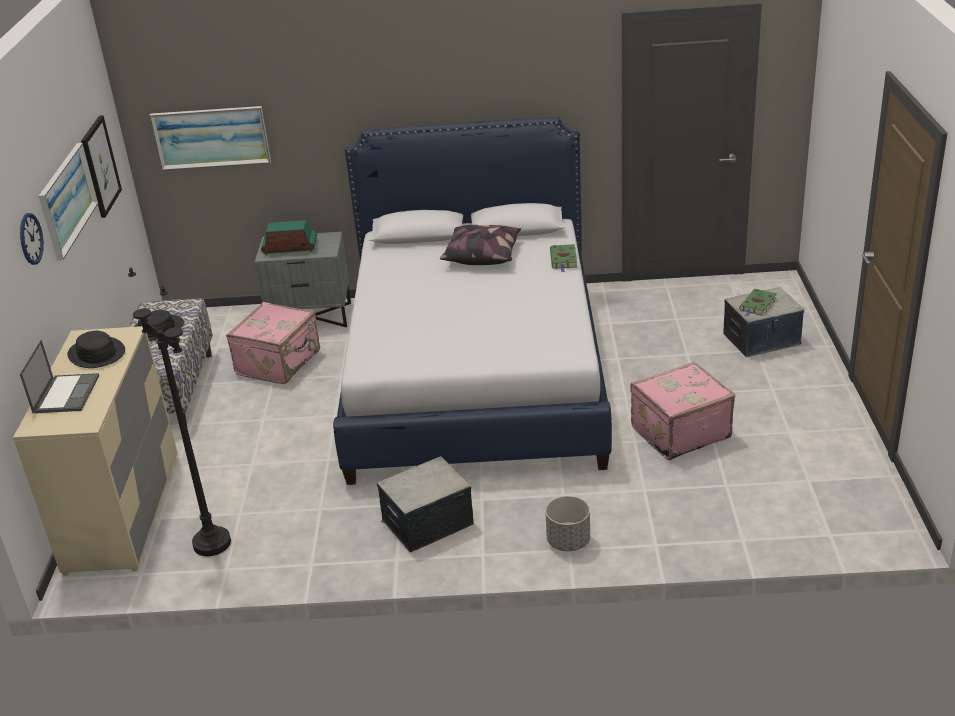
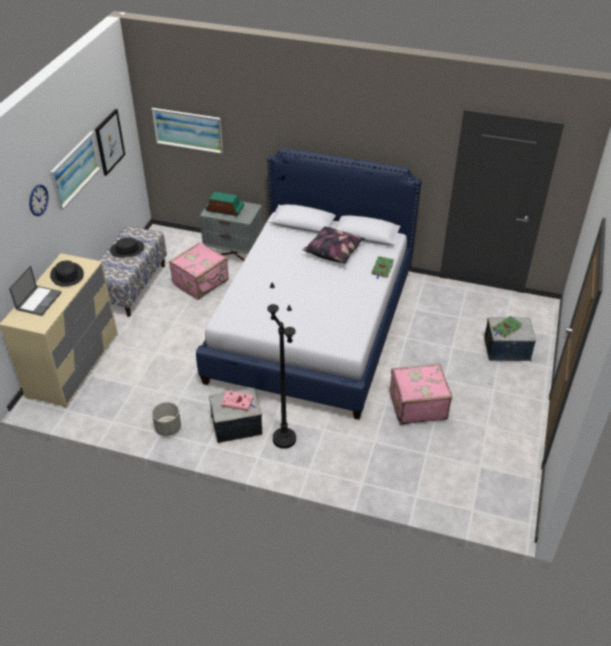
camera: 15 degrees right, 10 degrees up
(212, 543) = (112, 402): black floor lamp -> black floor lamp (284, 439)
(427, 480) = (238, 402): none -> pink book
(568, 542) = (311, 464): grey planter -> grey planter (168, 428)

